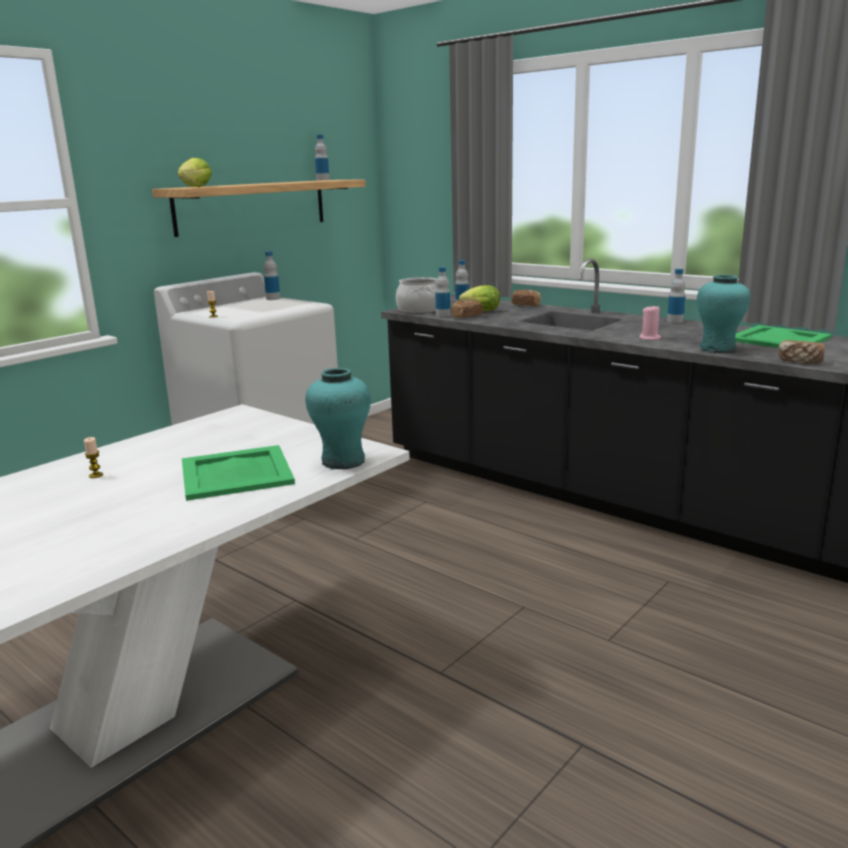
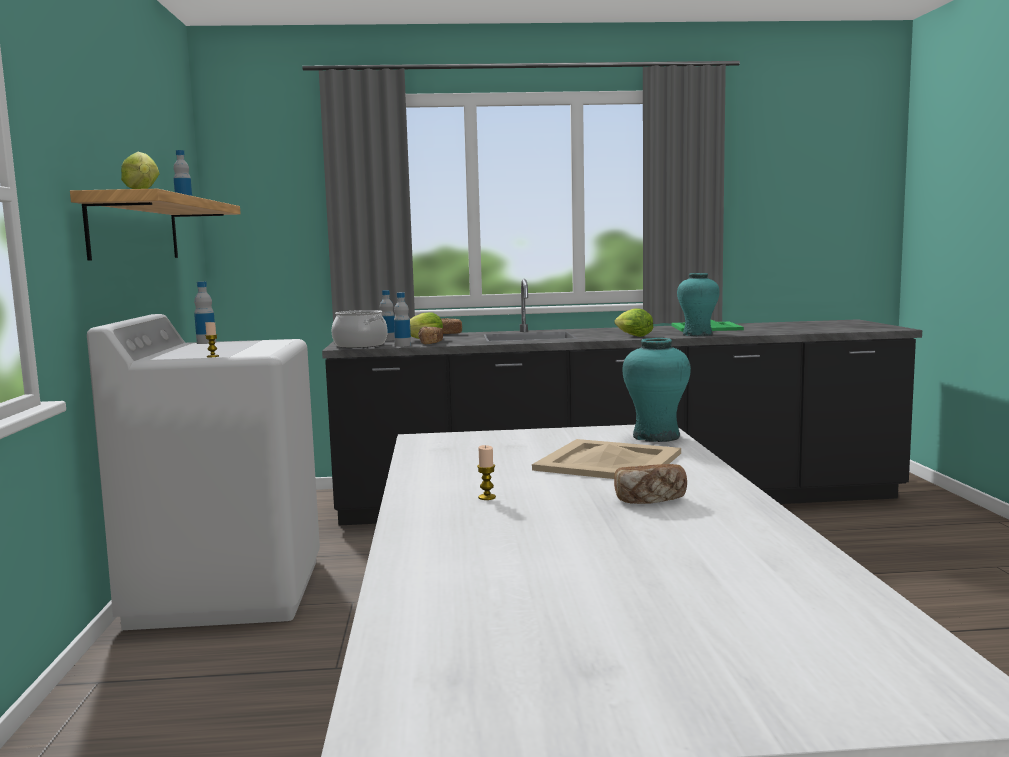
camera: 45 degrees left, 10 degrees down
(237, 473) = (610, 461): green tray -> beige tray
(650, 338) = (632, 336): pink candle -> lettuce
(675, 321) = (604, 328): bottle -> none
(800, 361) = (765, 333): bread -> bread (650, 500)

